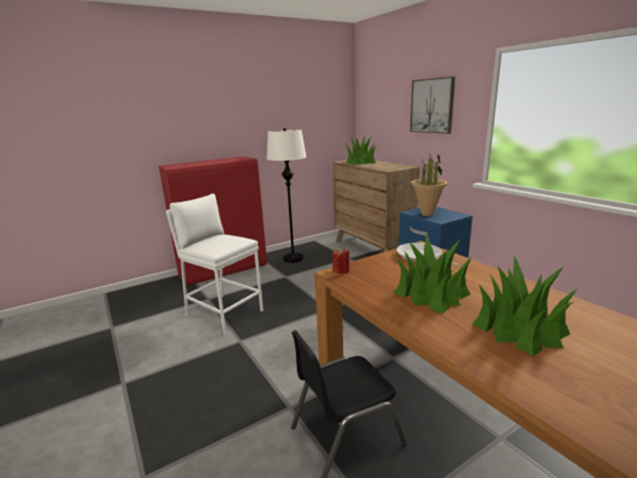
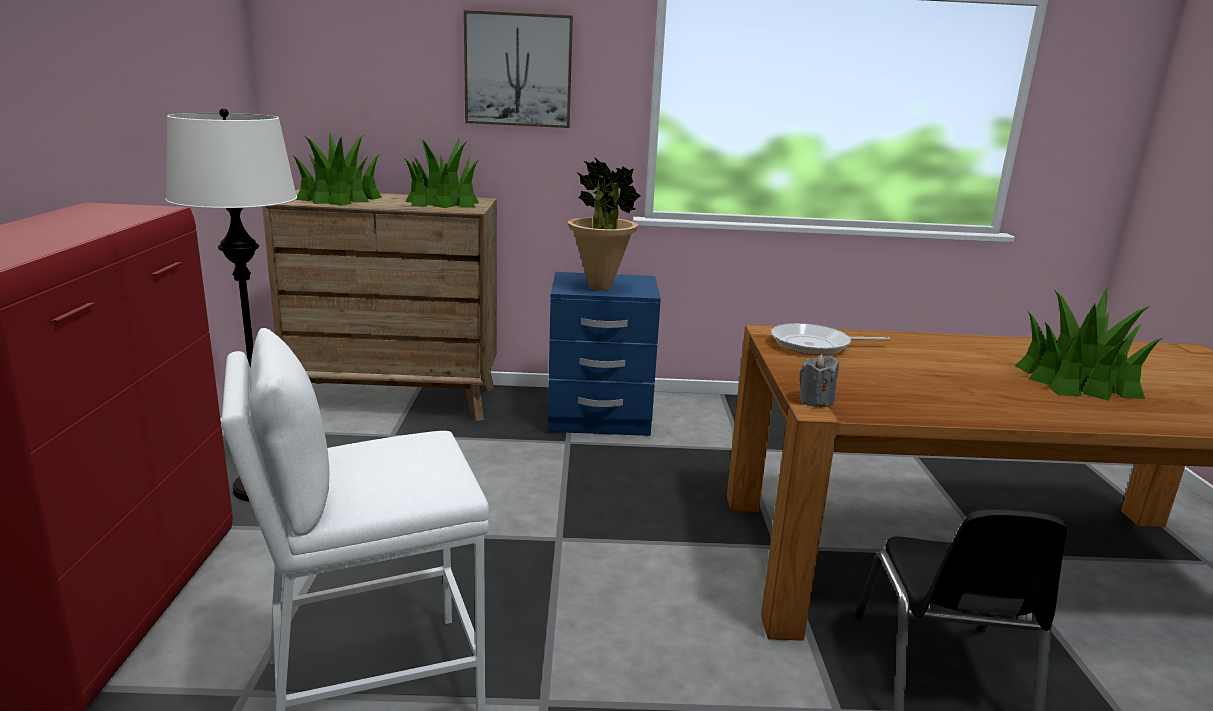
camera: 60 degrees left, 0 degrees up
(341, 270) = (815, 401): red candle -> grey candle
(431, 293) = (954, 383): potted plant -> potted plant (443, 202)

